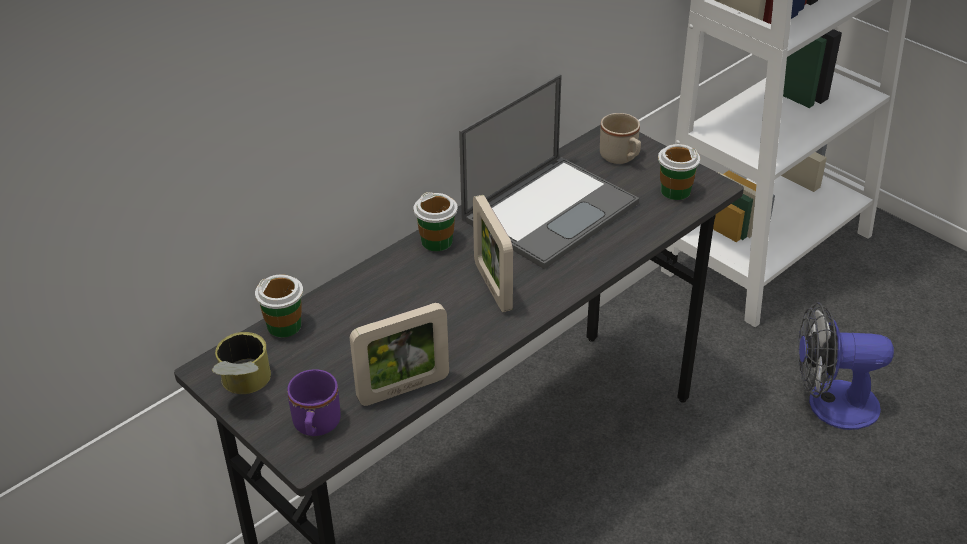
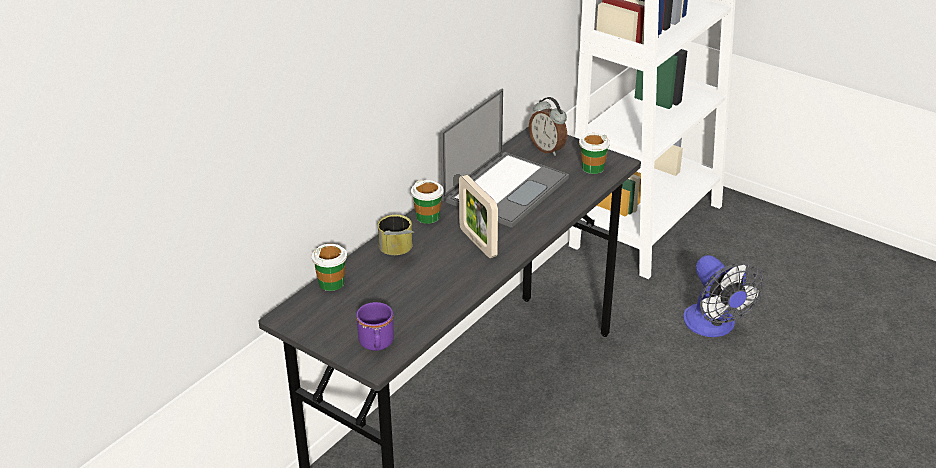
camera: 10 degrees left, 5 degrees down
(244, 388) = (315, 326): can -> can (397, 251)
(403, 389) = (432, 314): picture frame -> none
(621, 158) = (548, 149): beige mug -> alarm clock
(830, 404) = (714, 326): fan -> fan turned 105 degrees counterclockwise

